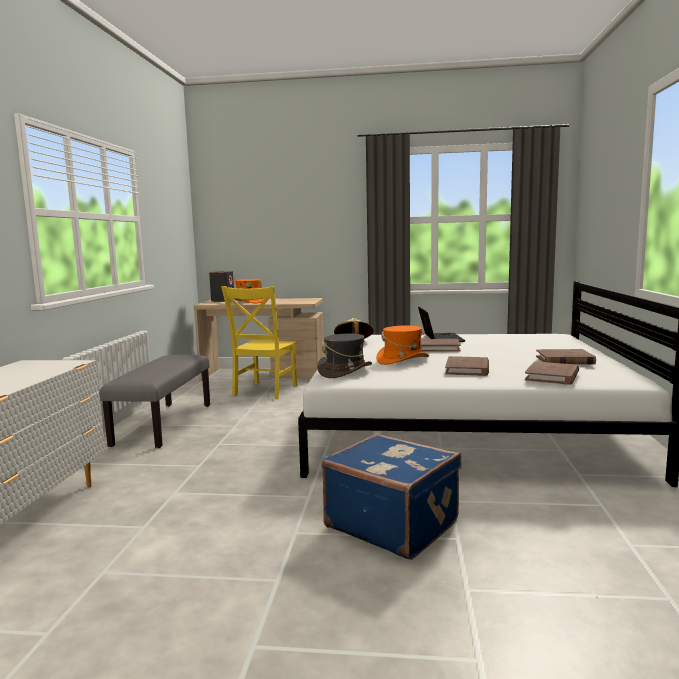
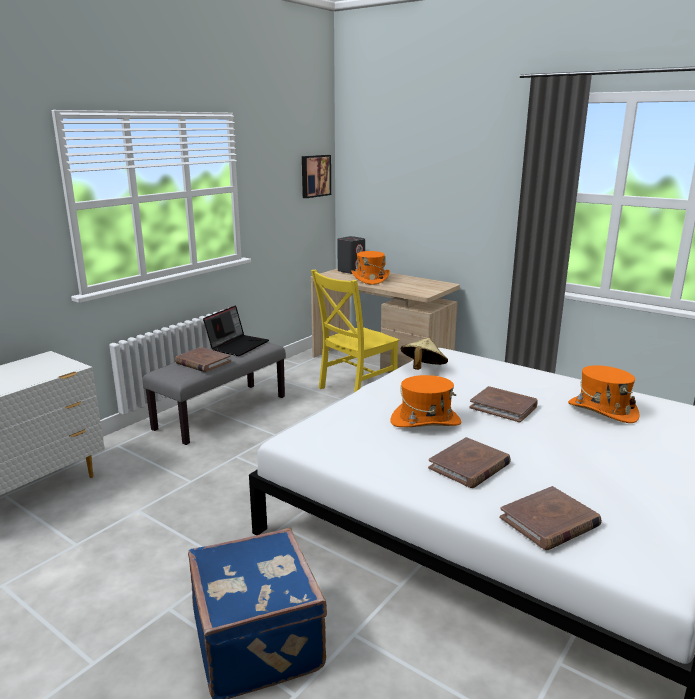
camera: 30 degrees right, 10 degrees up
(182, 219) = (315, 176): none -> picture
(345, 371) = (332, 426): grey hat -> none
(440, 338) = (536, 386): laptop -> laptop (238, 345)
(495, 341) = (602, 410): none -> orange hat
(564, 360) = (626, 489): brown book -> brown book (202, 362)

